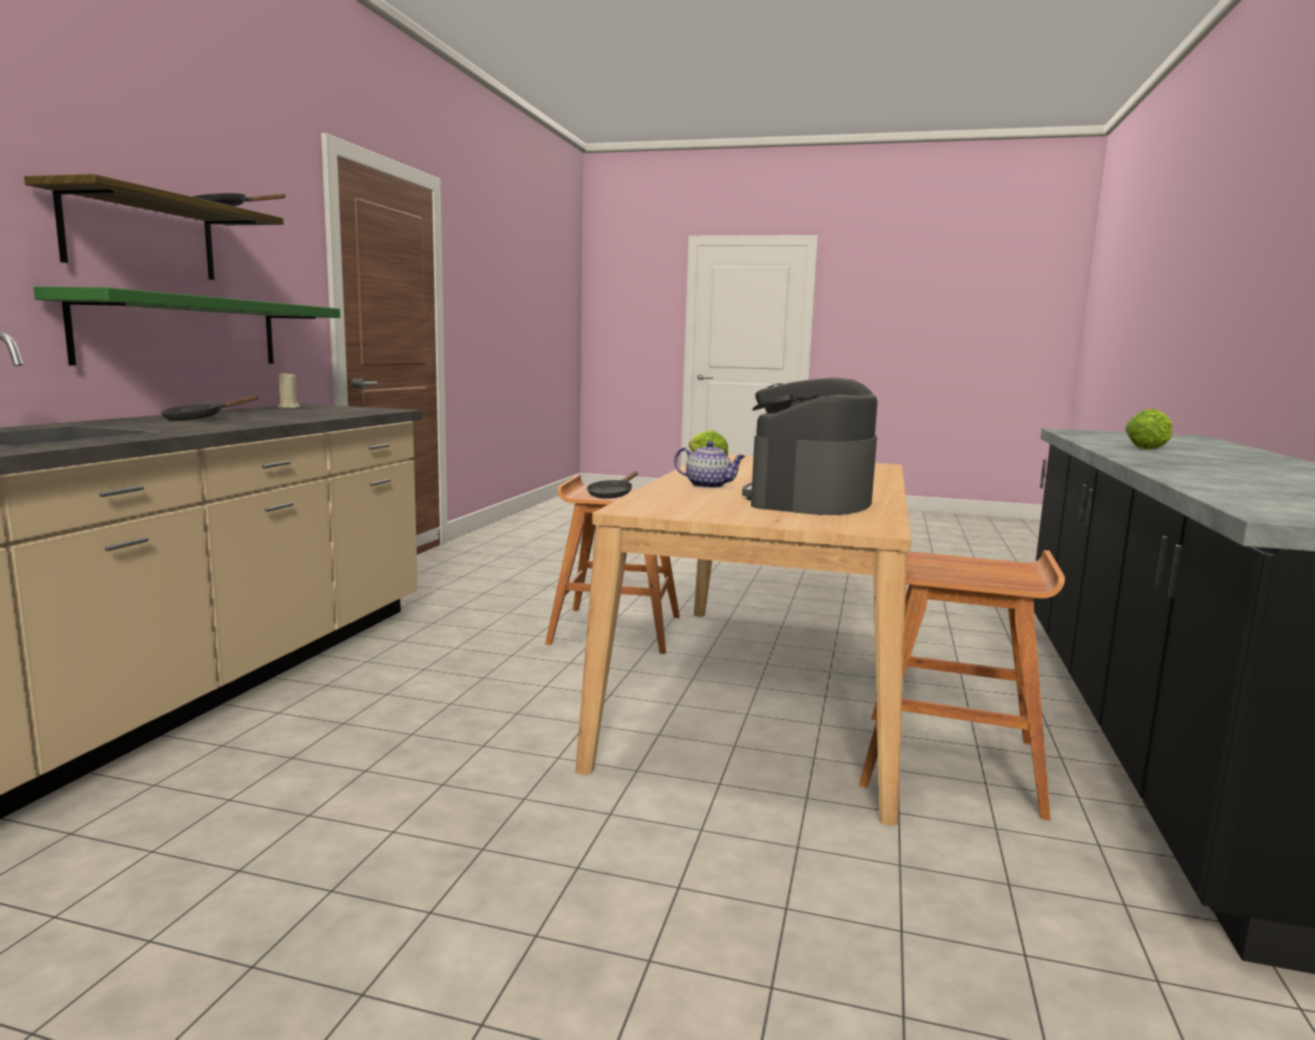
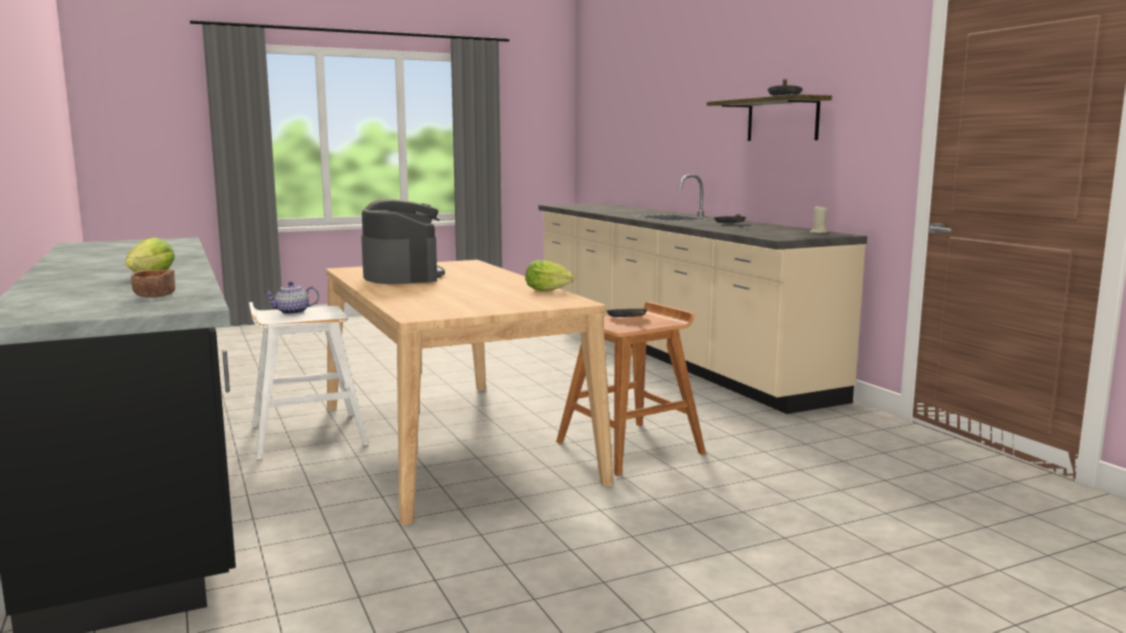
camera: 140 degrees right, 0 degrees up
(182, 331) = (795, 175): green shelf -> none
(709, 486) = (478, 276): teapot -> teapot (292, 312)
(953, 763) = (306, 435): brown stool -> white stool
(1109, 436) = (155, 295): none -> brown bowl

